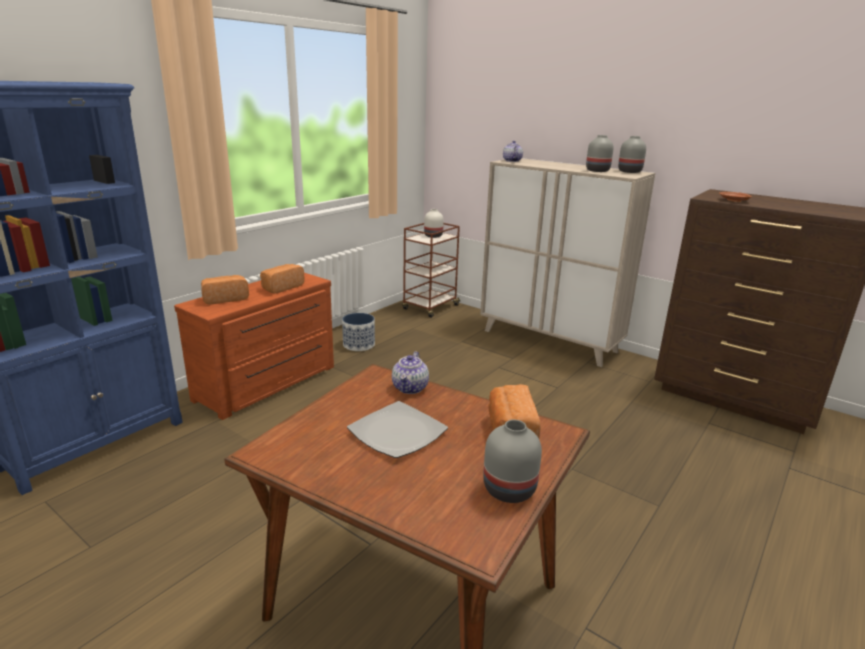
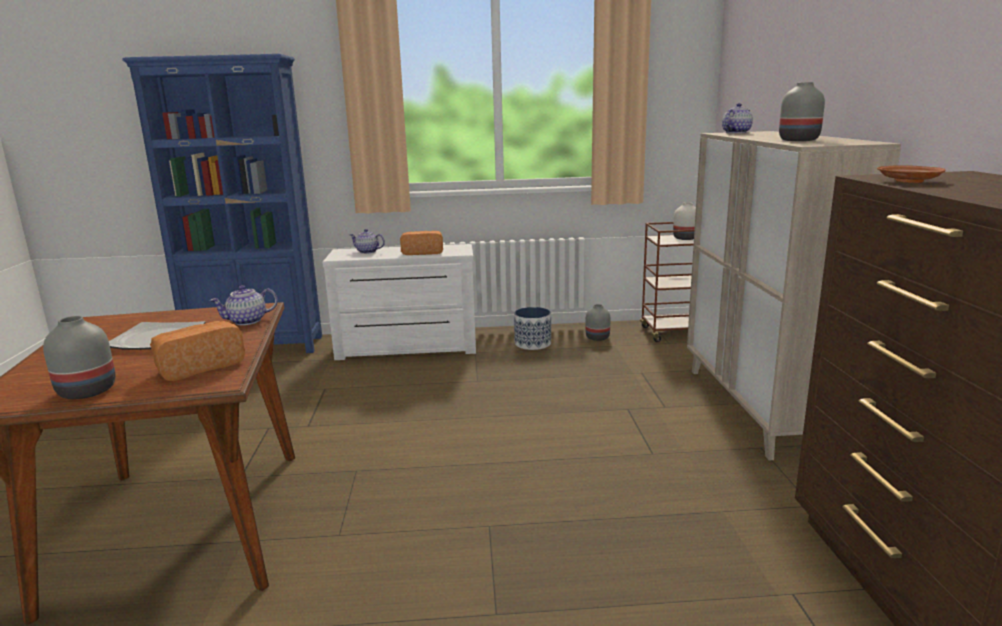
camera: 50 degrees right, 5 degrees down
(225, 299) = (367, 252): bread -> teapot
(269, 384) = (407, 348): brown dresser -> white dresser
(629, 171) = (853, 141): grey vase -> grey vase (597, 337)

